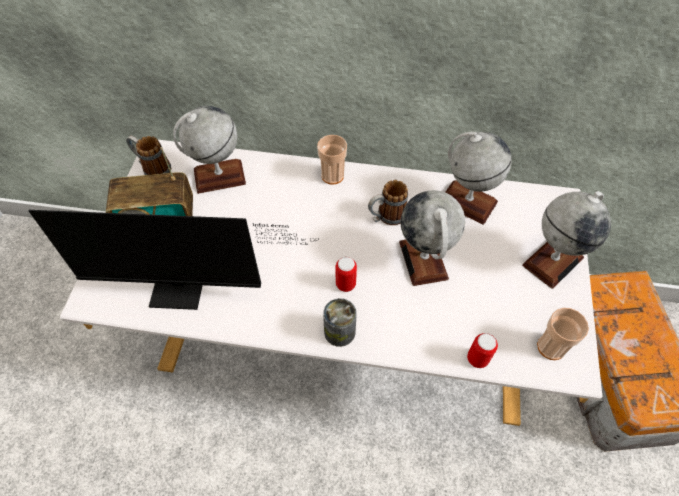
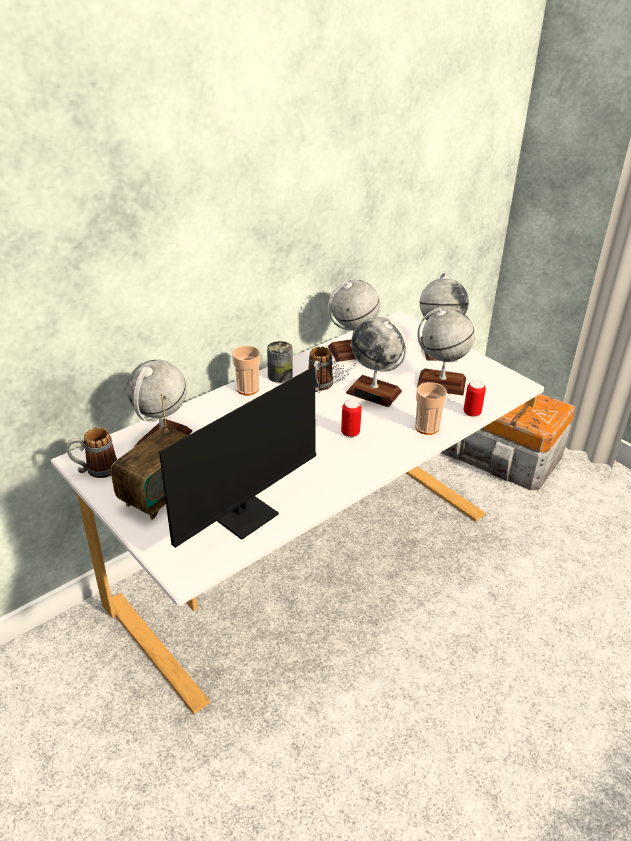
camera: 50 degrees left, 20 degrees down
(339, 332) = (385, 456): can -> can (280, 375)
(497, 302) = (441, 383): none -> globe
(551, 347) = (494, 383): cup -> cup (427, 427)

